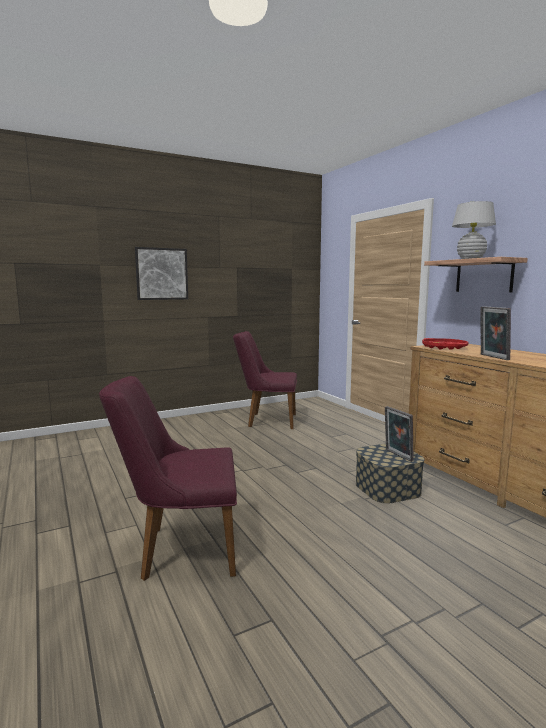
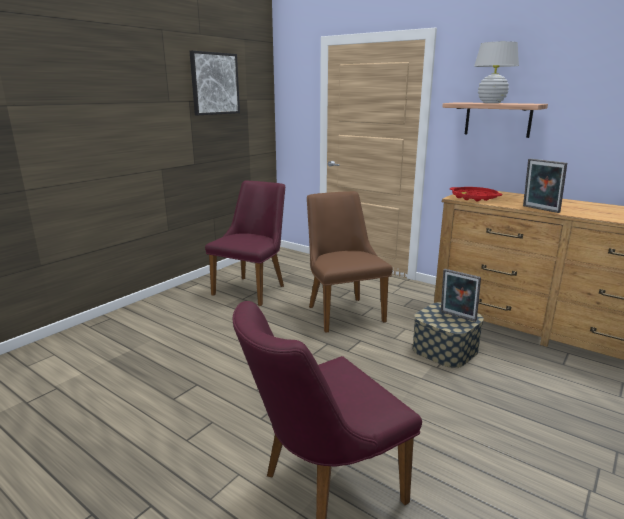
camera: 25 degrees left, 10 degrees up
(161, 274) = (98, 115): picture -> picture (214, 83)
(267, 420) = (253, 288): purple chair -> purple chair turned 135 degrees clockwise
(322, 446) = (342, 311): none -> brown chair

